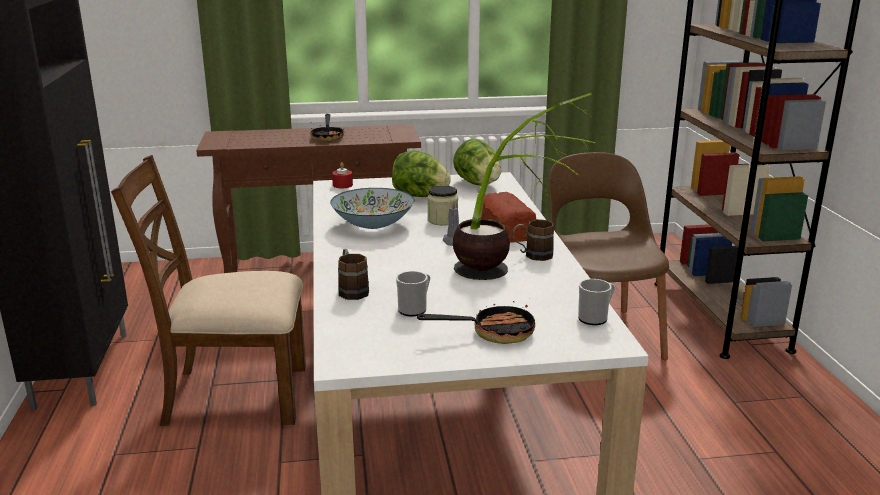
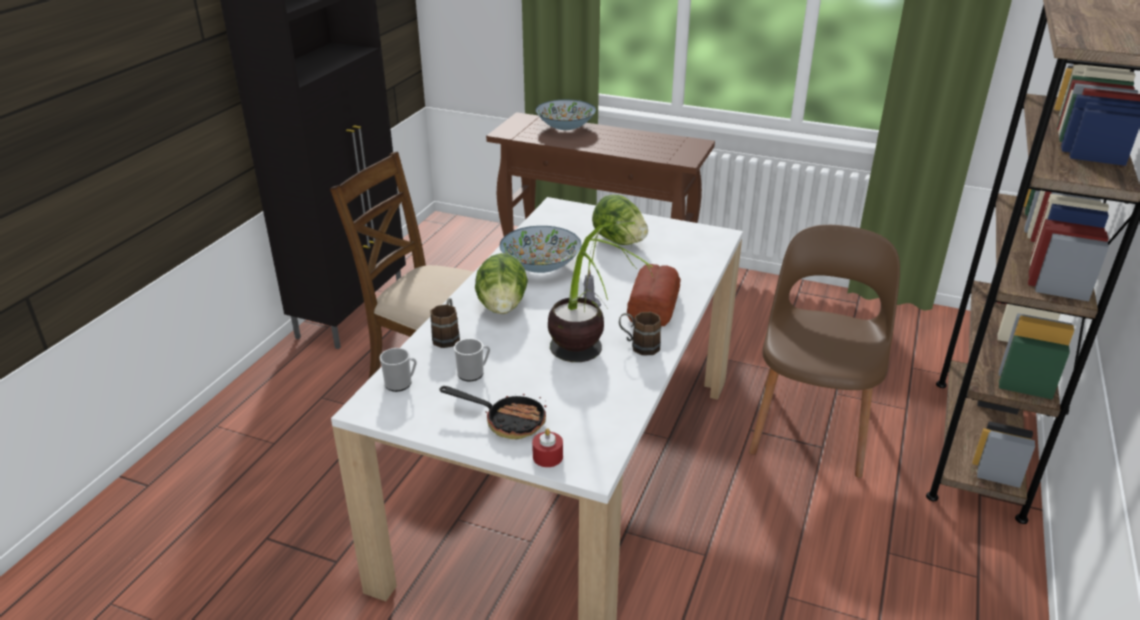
camera: 30 degrees right, 10 degrees up
(269, 134) = (566, 127): none -> bowl
(328, 137) = (614, 142): frying pan -> none
(342, 185) = (566, 209): red candle -> red candle (547, 456)
(442, 220) = (606, 278): jar -> none
(477, 183) = (691, 239): lettuce -> lettuce (502, 306)
(595, 318) = (610, 437): mug -> mug (401, 384)

